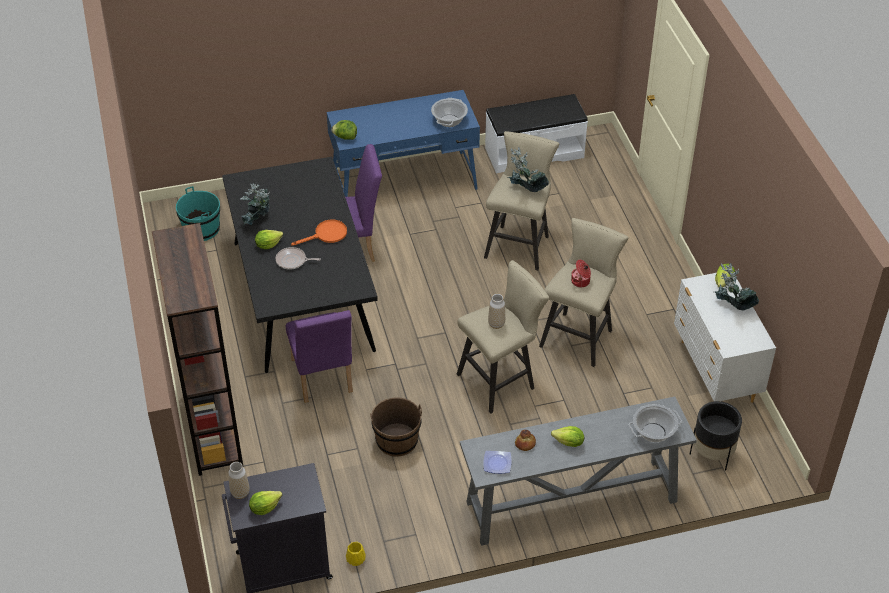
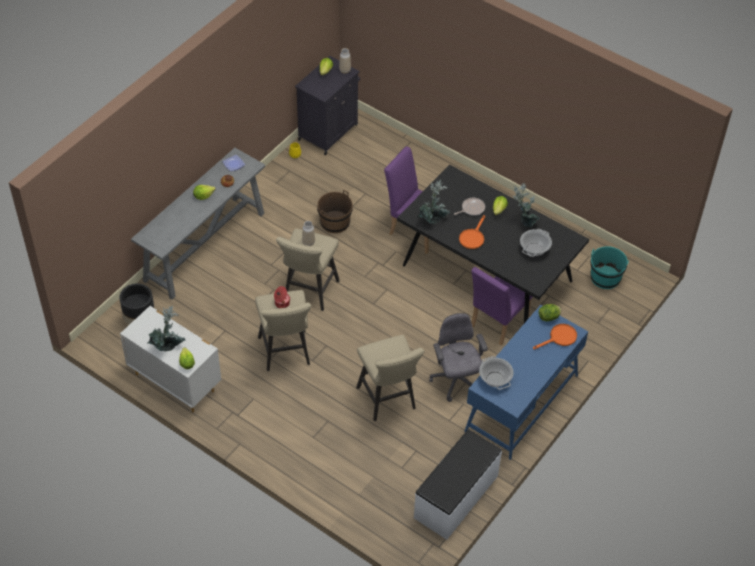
camera: 140 degrees right, 5 degrees up
(213, 429) = (441, 170): brown bookcase -> none
(357, 119) = (559, 338): none -> orange frying pan
(441, 226) = (456, 381): none -> grey office chair
(525, 191) = (381, 352): potted plant -> potted plant (433, 219)
(653, 432) = (159, 228): cooking pot -> cooking pot (534, 249)

